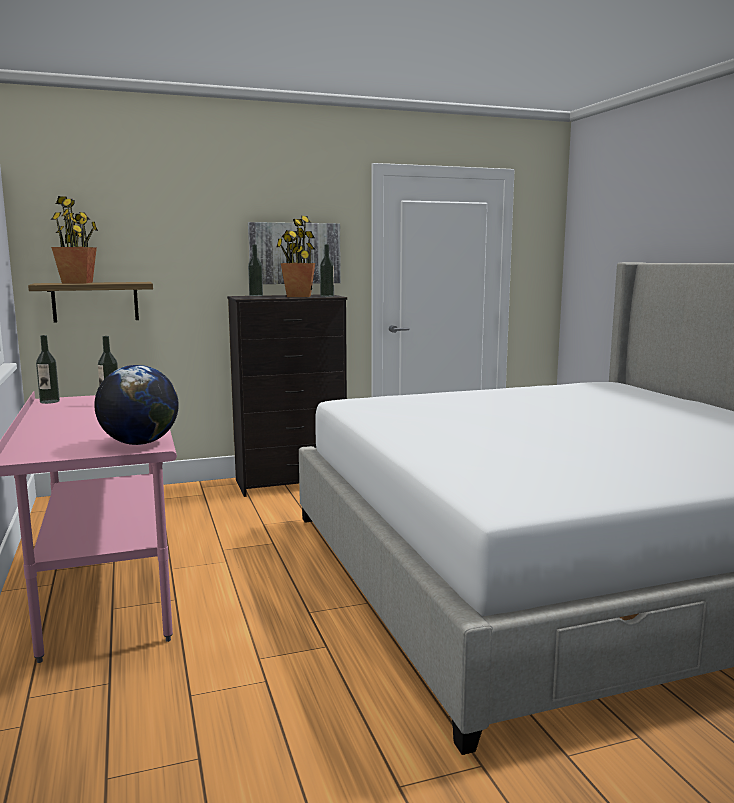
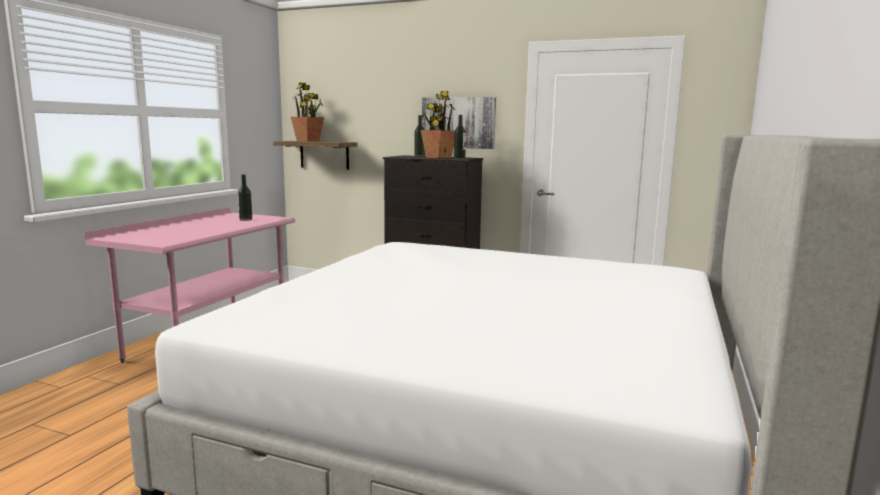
camera: 40 degrees right, 0 degrees up
(49, 401) = (227, 214): bottle -> none
(139, 443) = (166, 240): globe -> none

